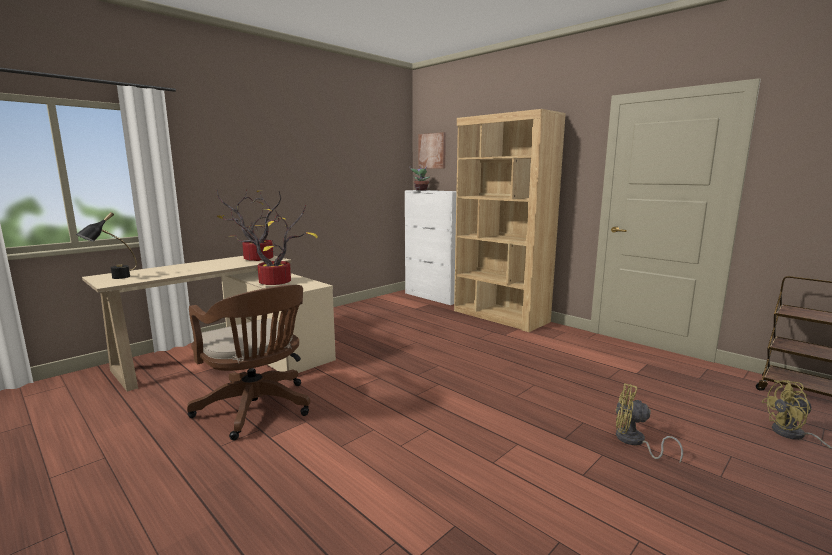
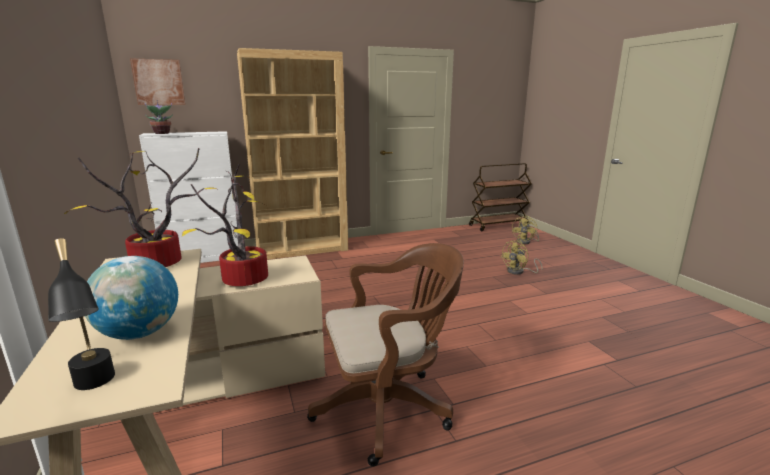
camera: 65 degrees left, 5 degrees up
(164, 273) = (139, 333): none -> globe

